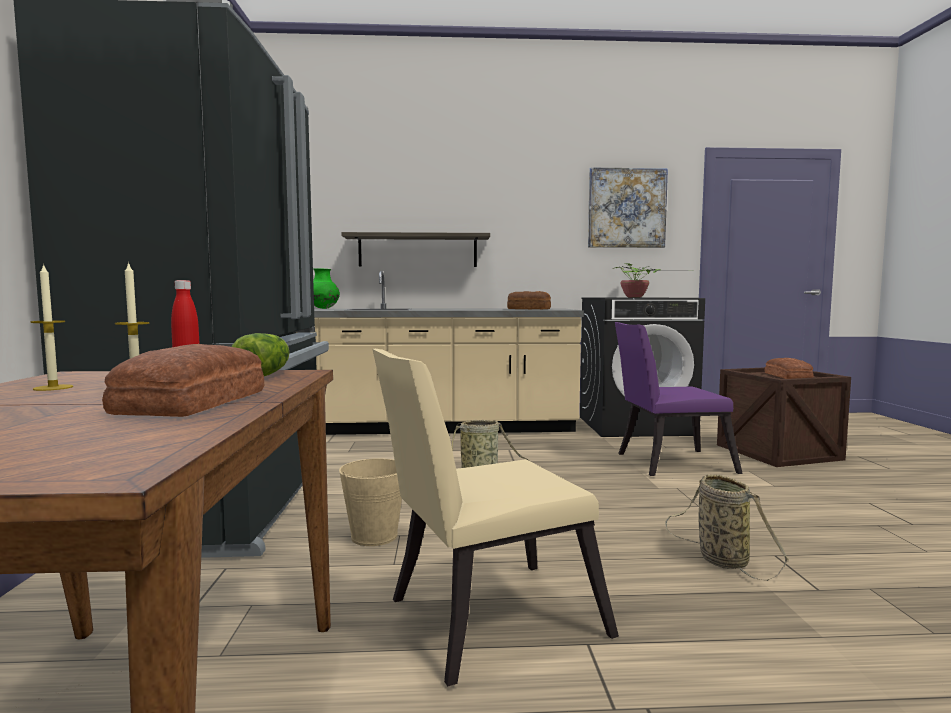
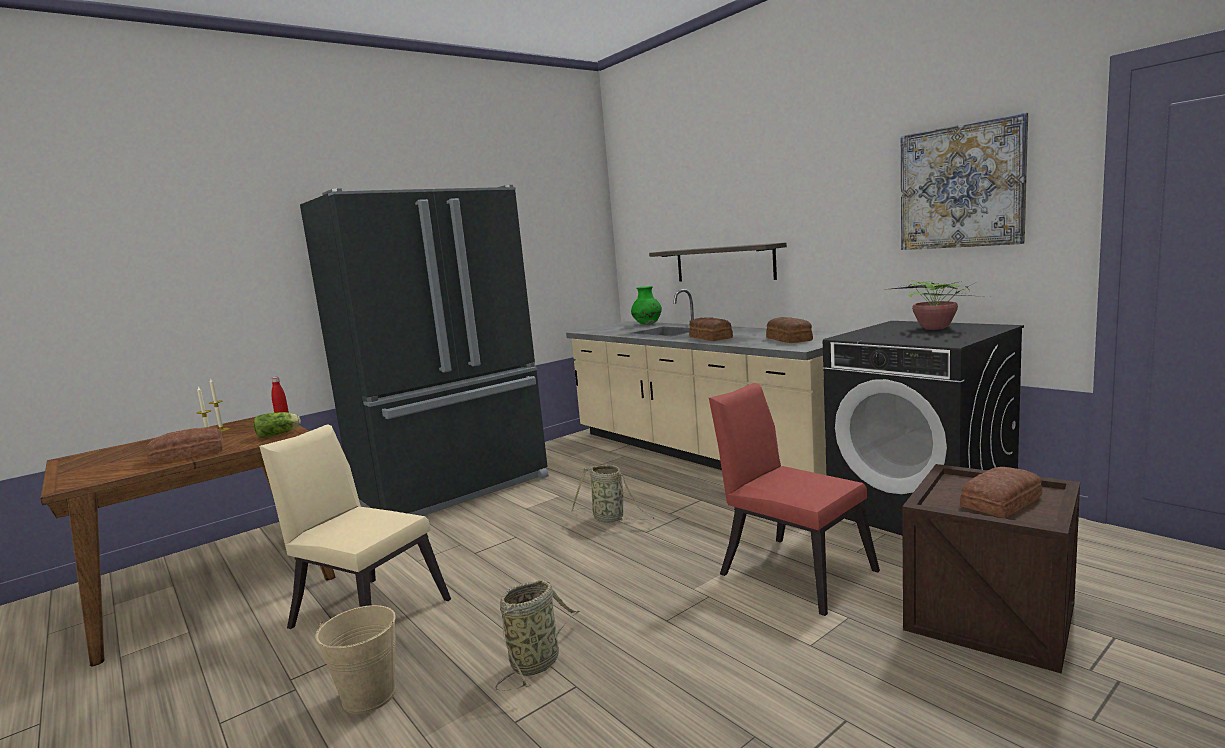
camera: 55 degrees right, 5 degrees up
(374, 536) = (451, 539): beige bucket -> beige bucket (369, 695)
(457, 309) = (710, 338): none -> bread
(668, 463) = (791, 569): purple chair -> red chair

